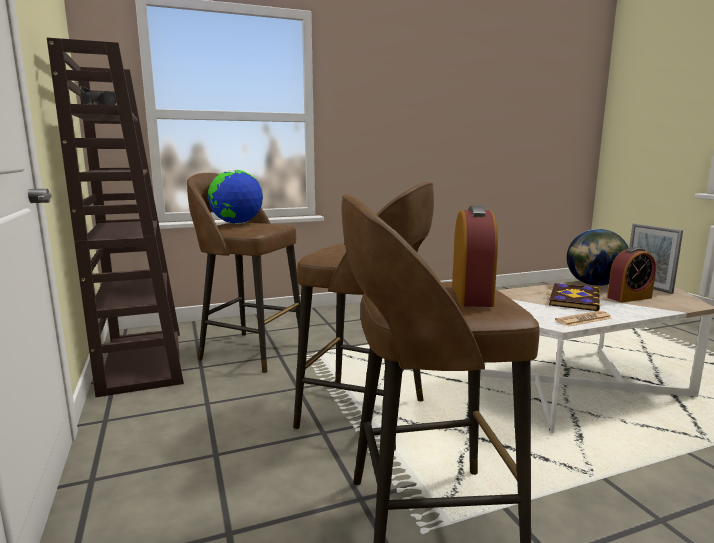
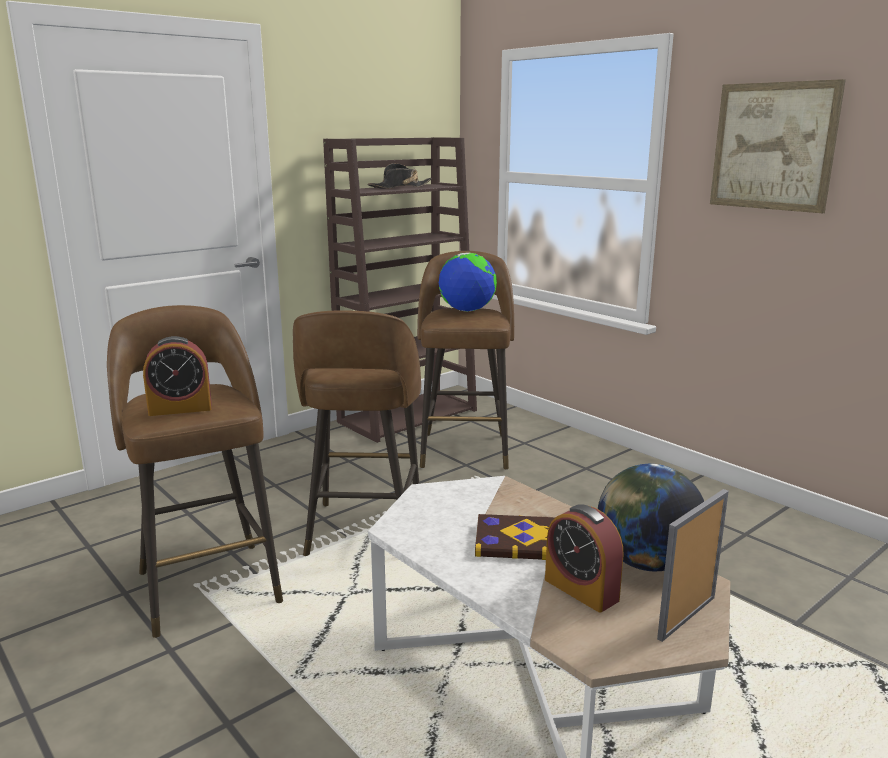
camera: 70 degrees right, 5 degrees up
(385, 91) = (773, 146): none -> picture
(583, 319) = (426, 545): newspaper -> none

